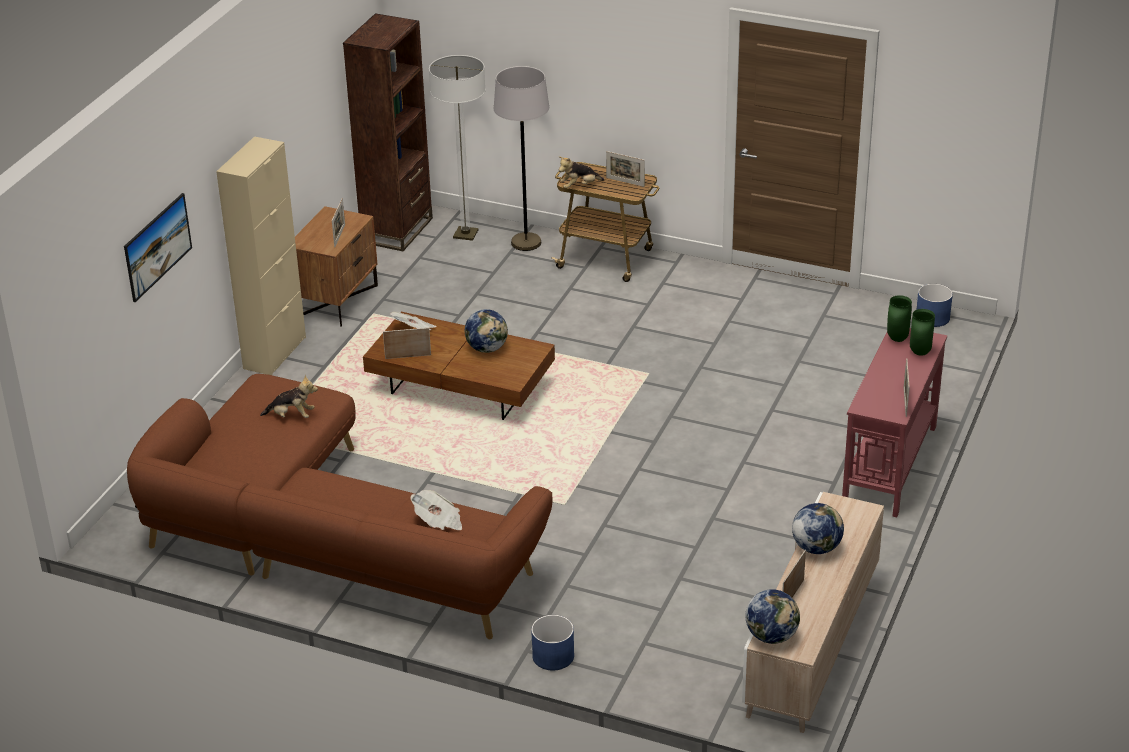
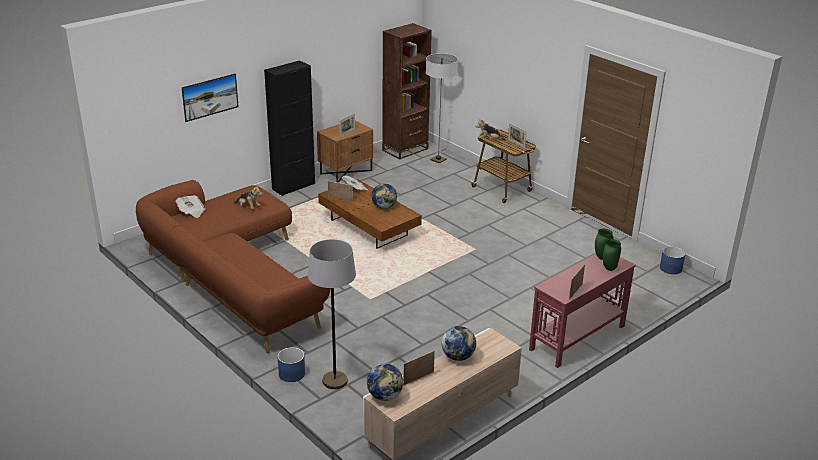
camera: 25 degrees right, 5 degrees down
(274, 353) = (293, 186): beige cabinet -> black cabinet
(438, 522) = (270, 278): newspaper -> newspaper (191, 212)
(526, 243) = (466, 171): grey floor lamp -> grey floor lamp (335, 381)

